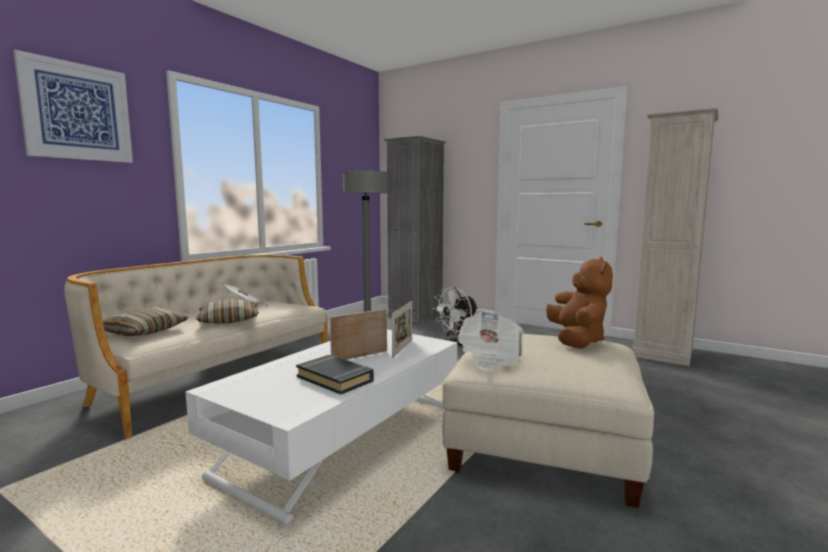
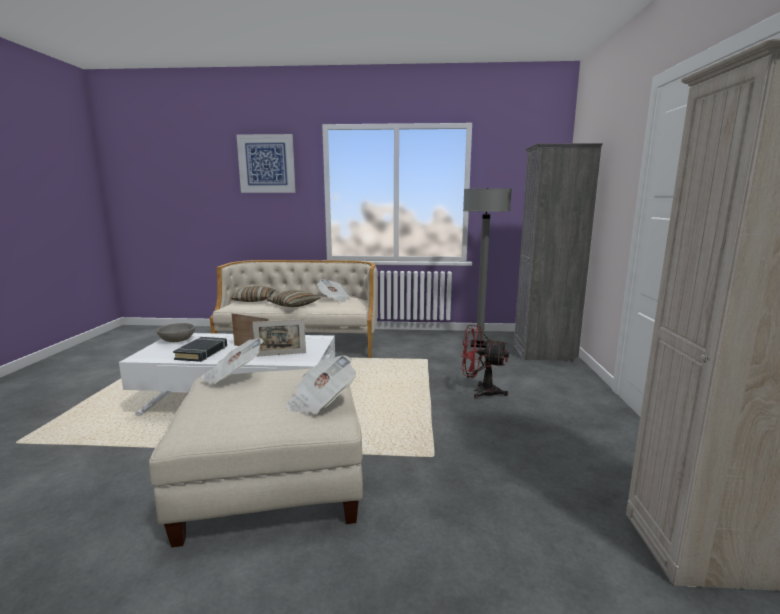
camera: 60 degrees right, 5 degrees up
(245, 389) = (177, 340): none -> grey bowl
(457, 345) = (480, 391): white fan -> red fan
(577, 340) = (320, 402): brown plush toy -> newspaper

